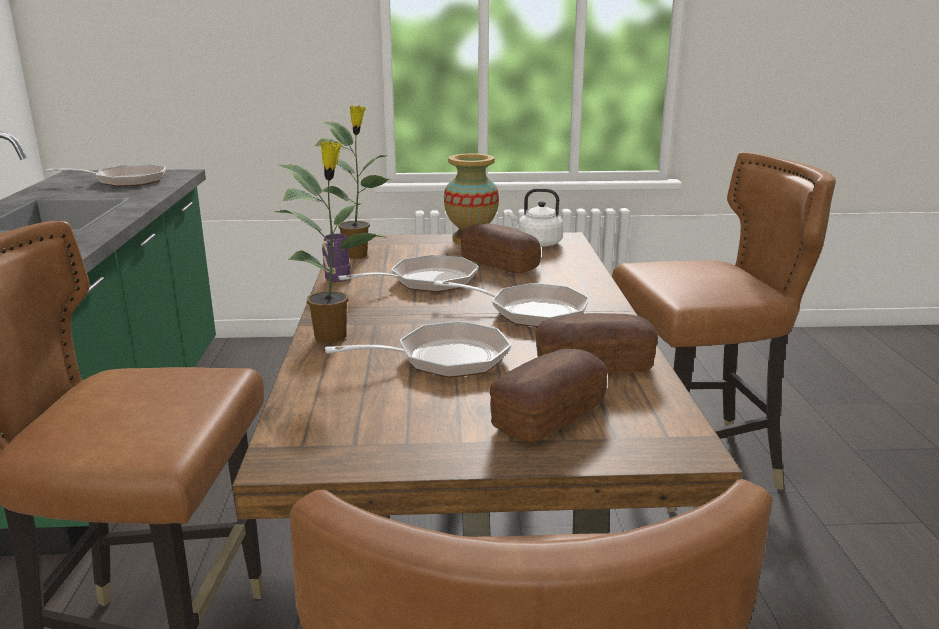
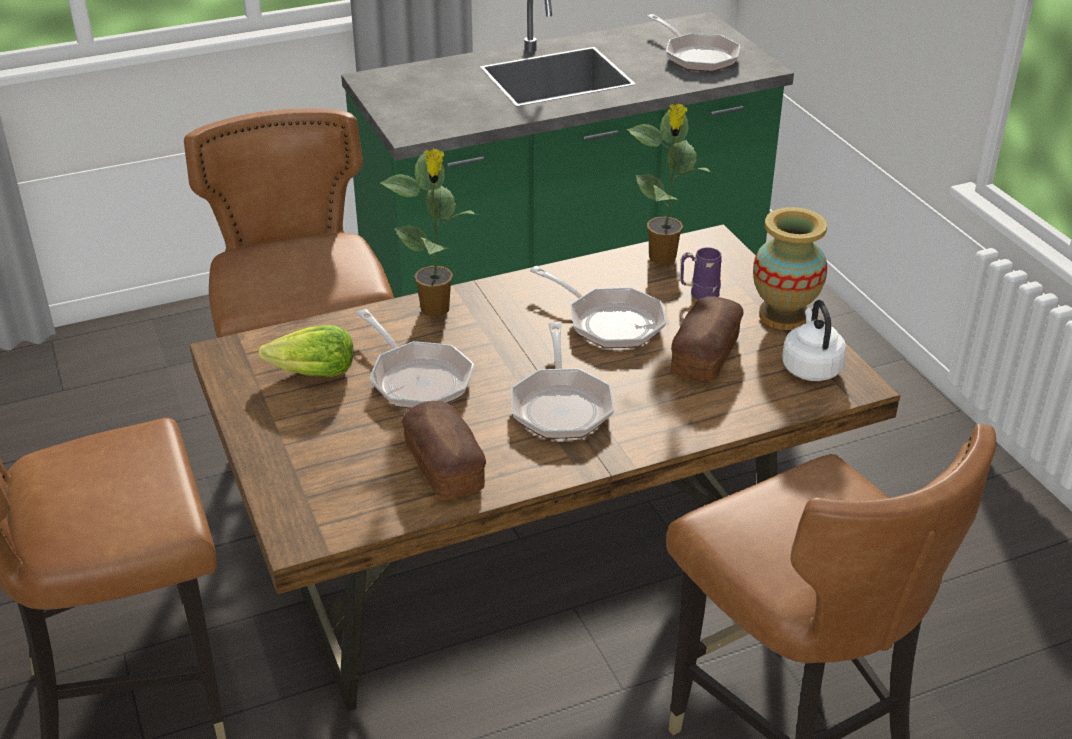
camera: 70 degrees right, 15 degrees up
(335, 279) = (578, 268): purple mug -> purple mug (698, 294)
(387, 408) = (313, 373): none -> lettuce
(548, 416) = (331, 456): bread -> none

